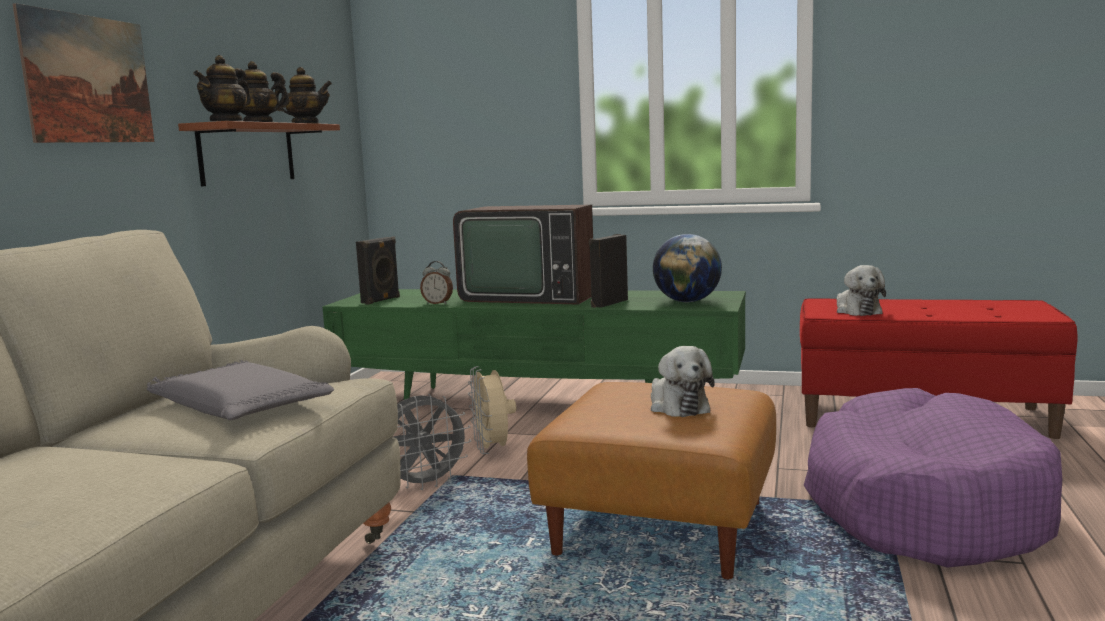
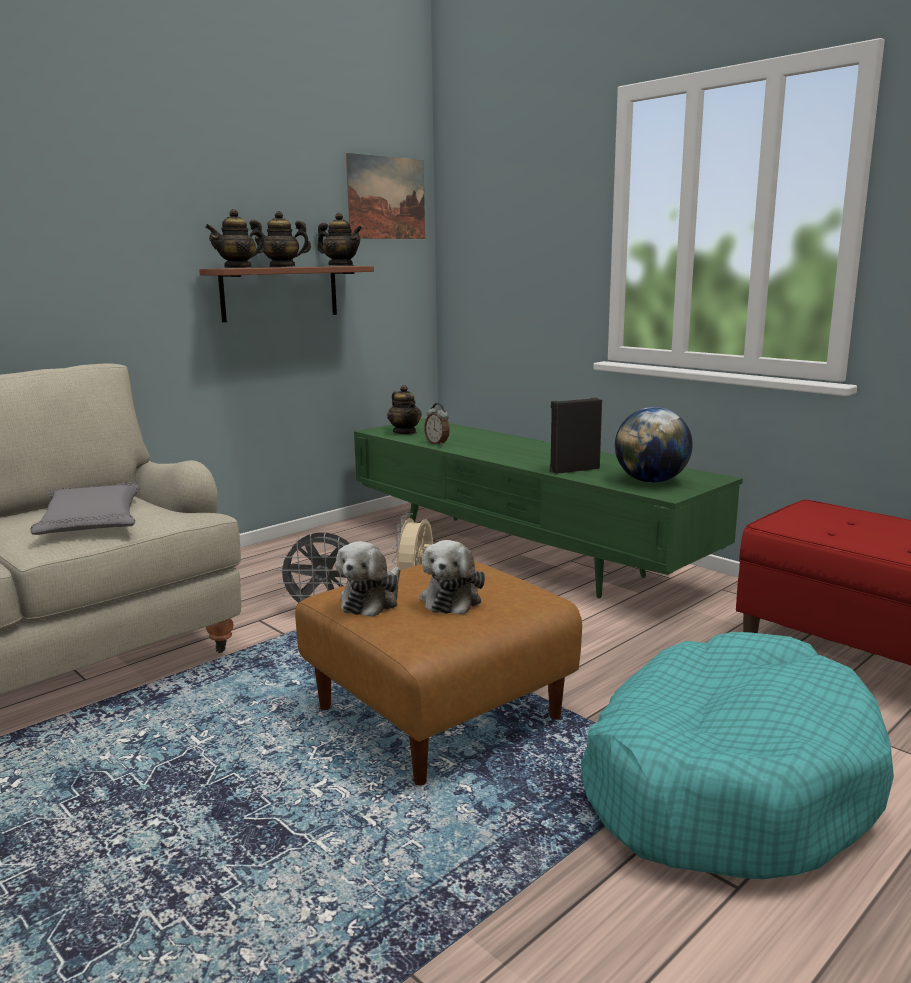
camera: 30 degrees right, 5 degrees up
(88, 79) = (104, 236): picture -> picture (386, 198)
(381, 300) = (405, 432): black speaker -> teapot
(528, 296) = (523, 449): television -> none
(856, 310) = (826, 527): plush toy -> plush toy (372, 600)
(924, 507) = (727, 781): purple dog bed -> turquoise dog bed

